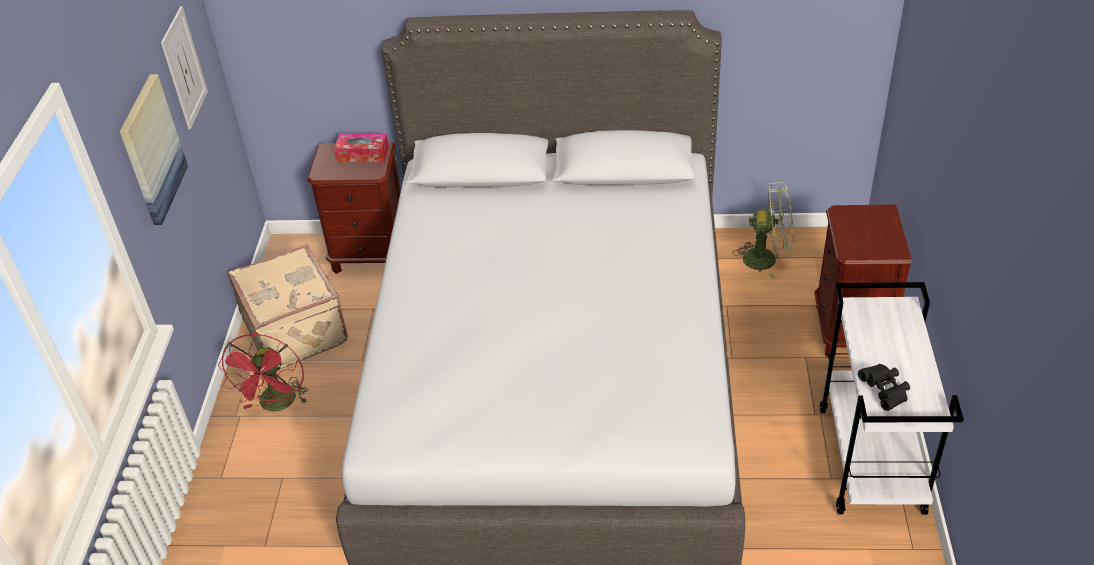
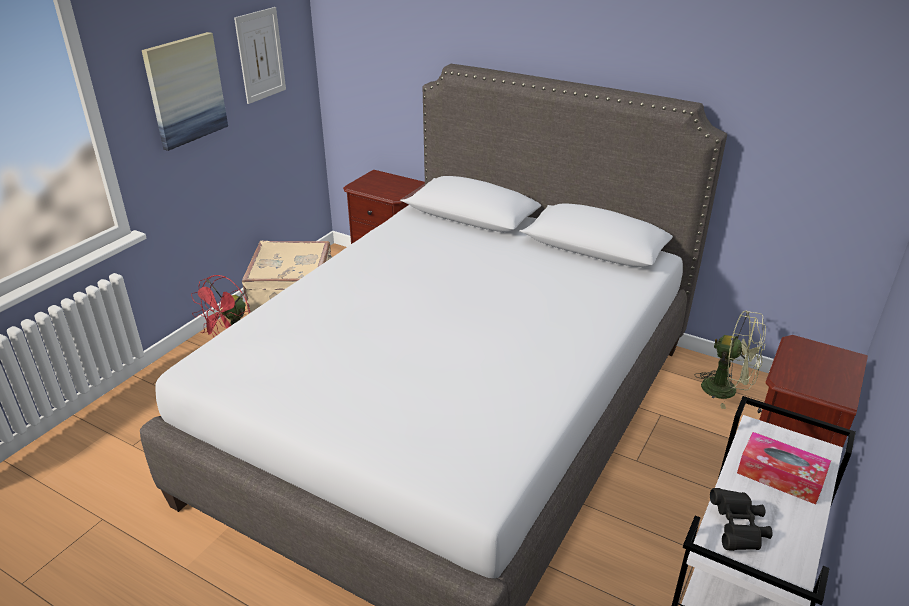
camera: 25 degrees right, 10 degrees down
(362, 154) = (397, 183): tissue box -> tissue box (780, 476)

